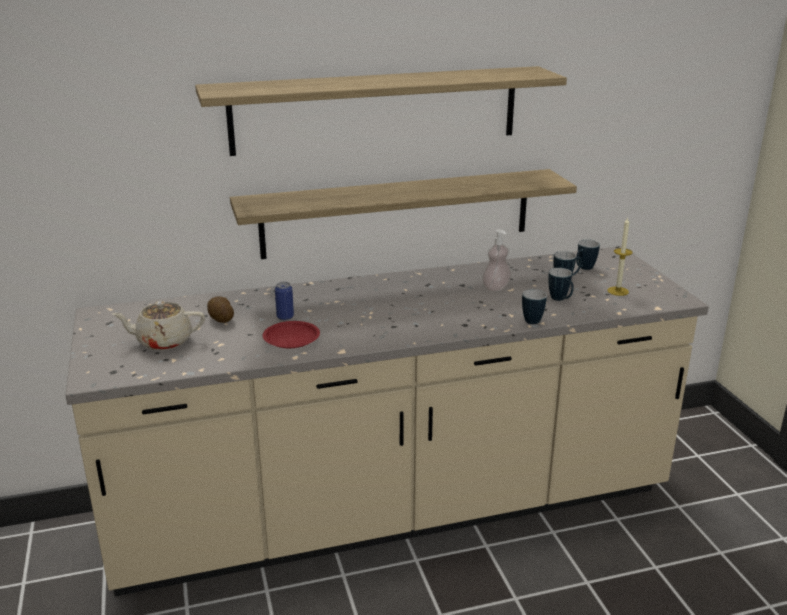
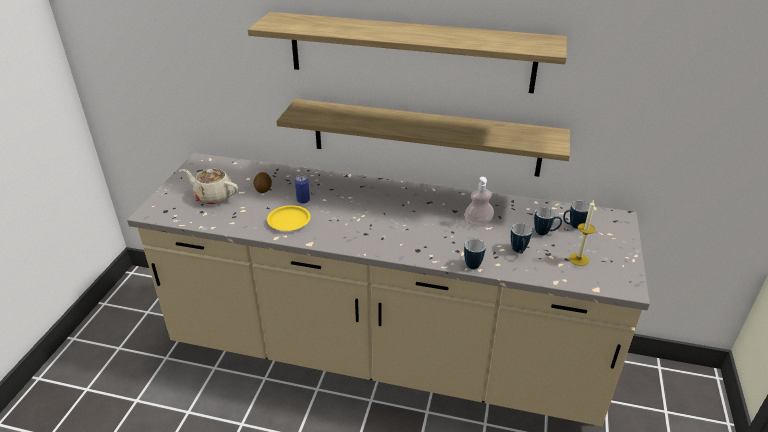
camera: 30 degrees right, 10 degrees up
(291, 339) = (288, 221): red plate -> yellow plate

